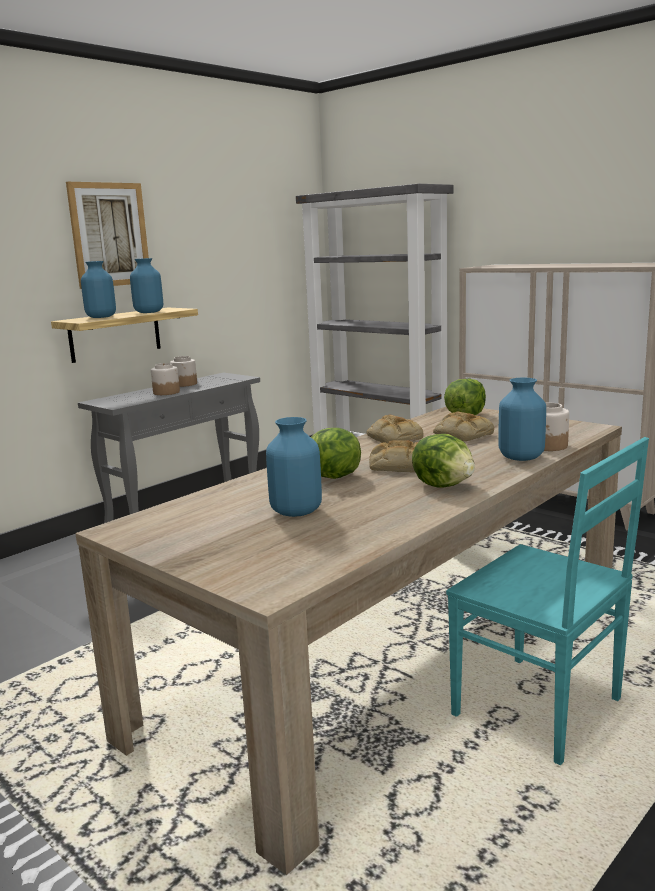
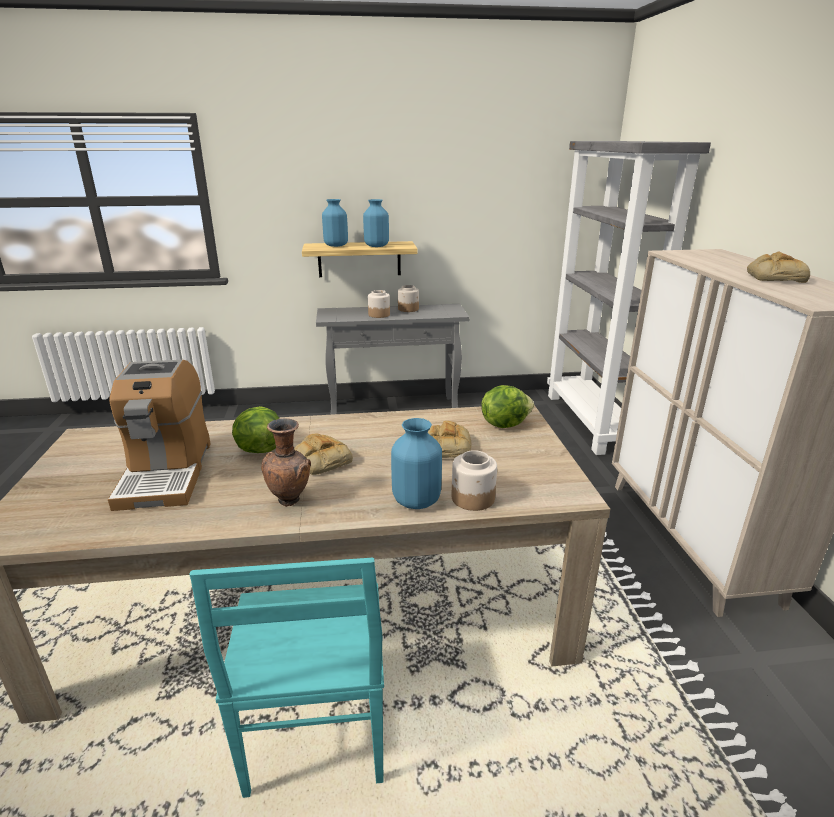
camera: 40 degrees right, 10 degrees up
(109, 235) = (362, 176): picture -> none
(296, 511) = (166, 472): blue vase -> coffee machine
(393, 437) = (392, 425): bread -> bread (774, 277)
(444, 485) = (291, 500): lettuce -> brown vase

